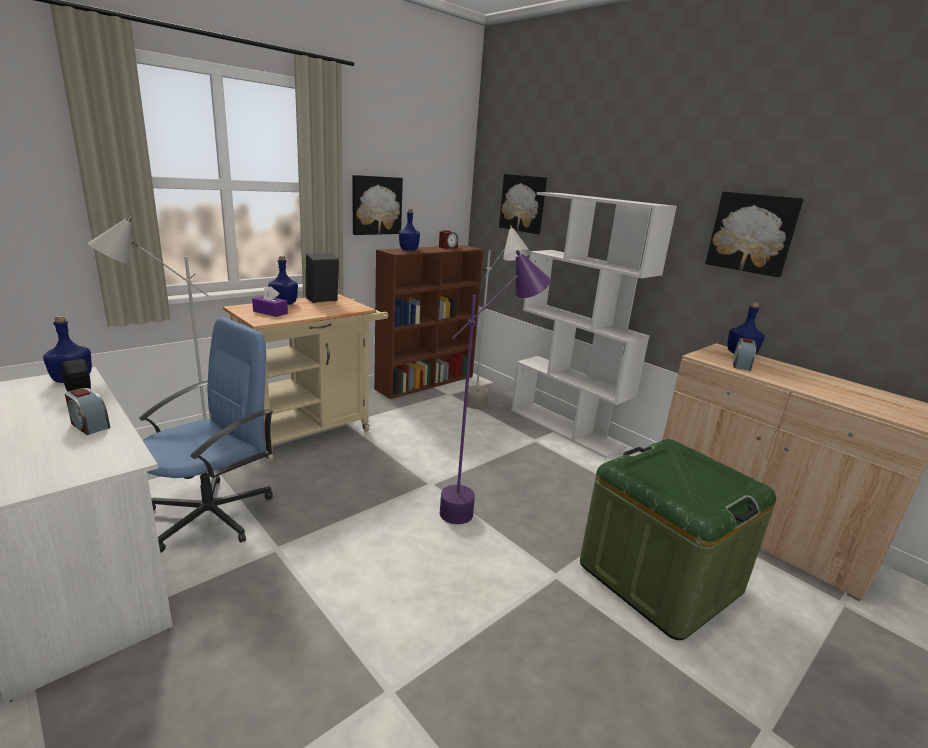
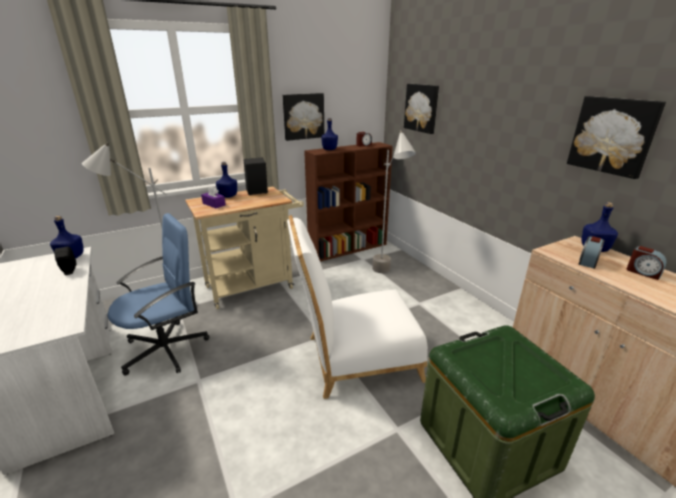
camera: 15 degrees right, 5 degrees up
(89, 425) = (61, 295): alarm clock -> alarm clock (643, 272)
(480, 506) = (355, 359): purple floor lamp -> white chair
(566, 428) = (449, 294): white bookcase -> none

